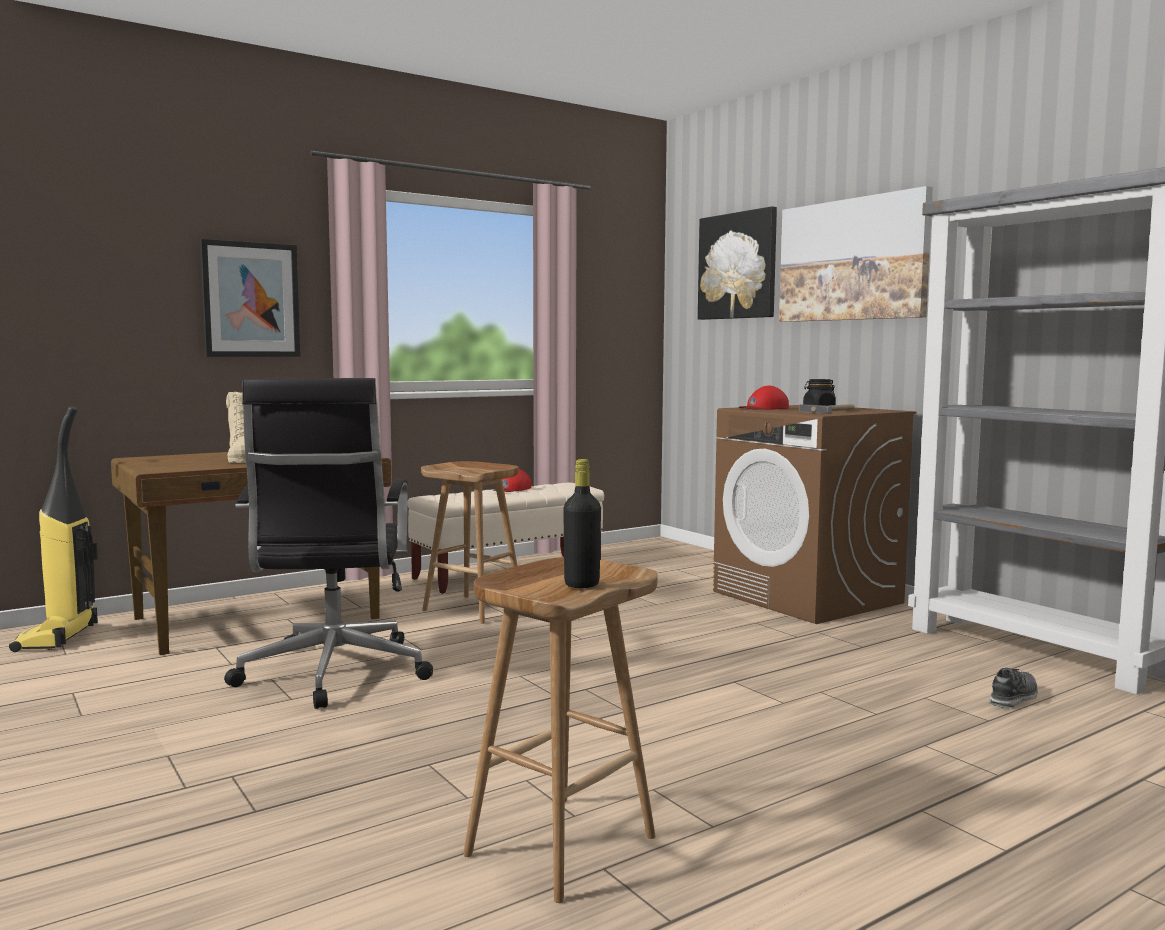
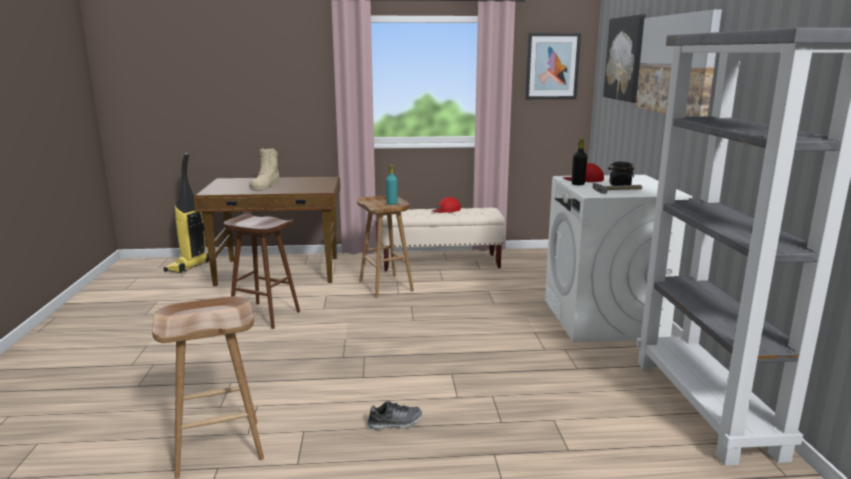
camera: 30 degrees right, 10 degrees up
(251, 299) = (292, 89): picture -> picture (552, 66)
(333, 674) = (264, 315): black office chair -> brown stool
(488, 468) = (392, 203): none -> turquoise bottle
(581, 584) = (200, 321): black bottle -> black bottle (578, 184)
(808, 597) = (603, 319): brown washing machine -> white washing machine
(1013, 698) = (616, 439): shoe -> shoe (394, 423)

